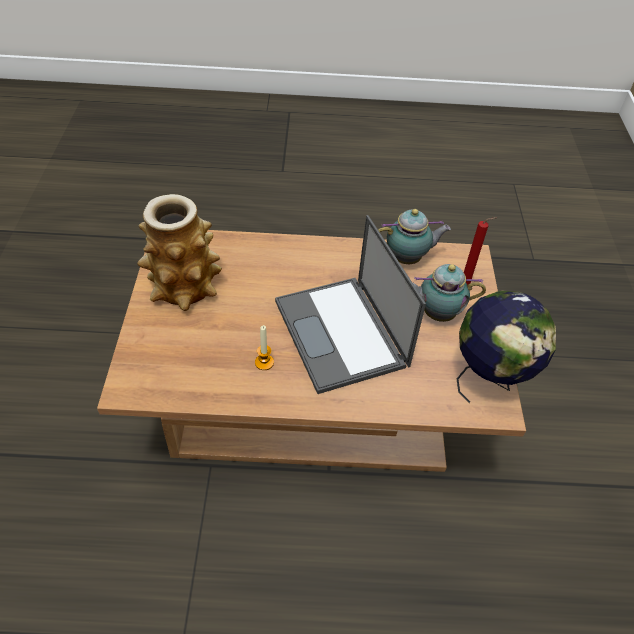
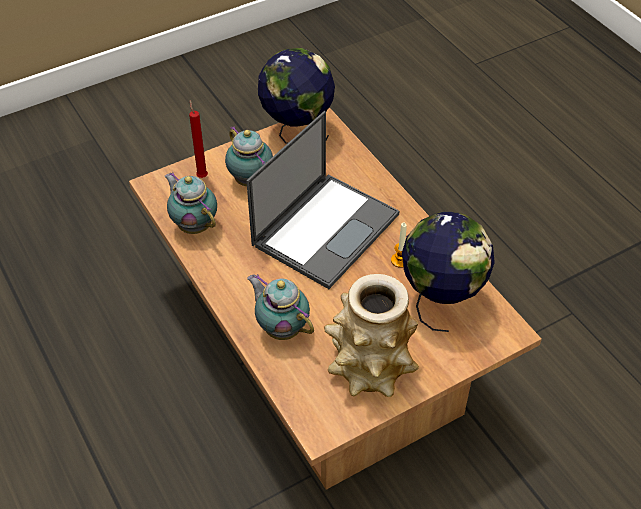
camera: 120 degrees left, 0 degrees up
(198, 363) = (441, 301): none -> globe
(264, 259) = (281, 328): none -> teapot

